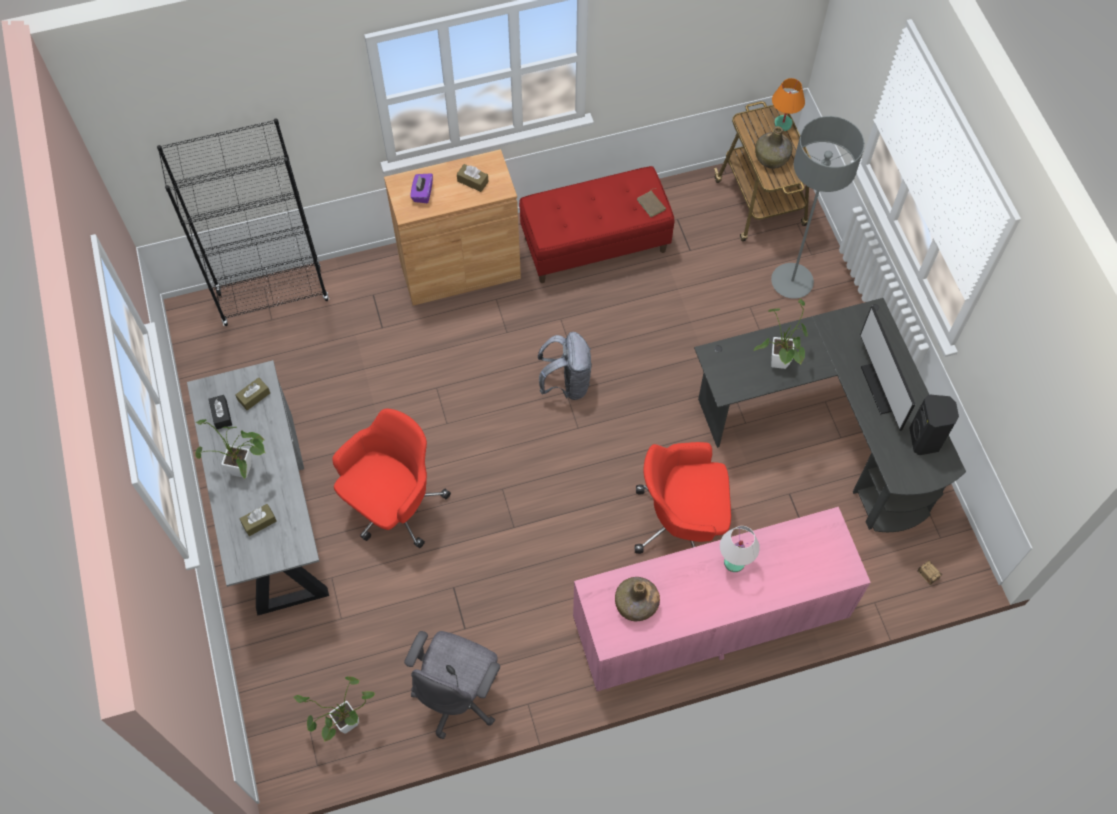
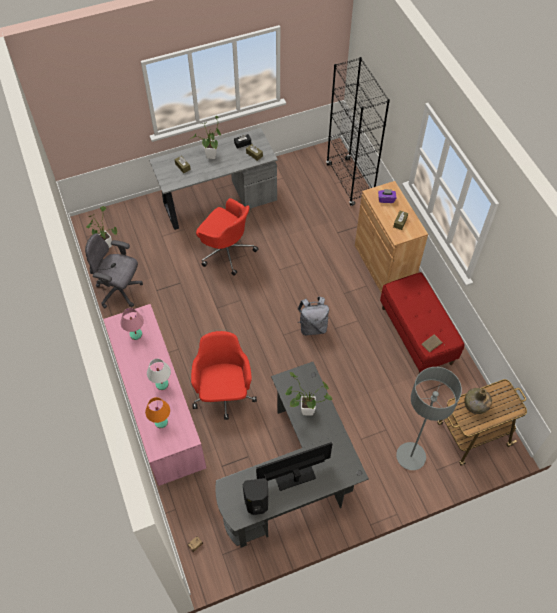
camera: 85 degrees right, 5 degrees down
(636, 604) = (135, 334): green bottle -> pink table lamp
(782, 123) = (508, 412): orange table lamp -> orange table lamp (161, 422)

